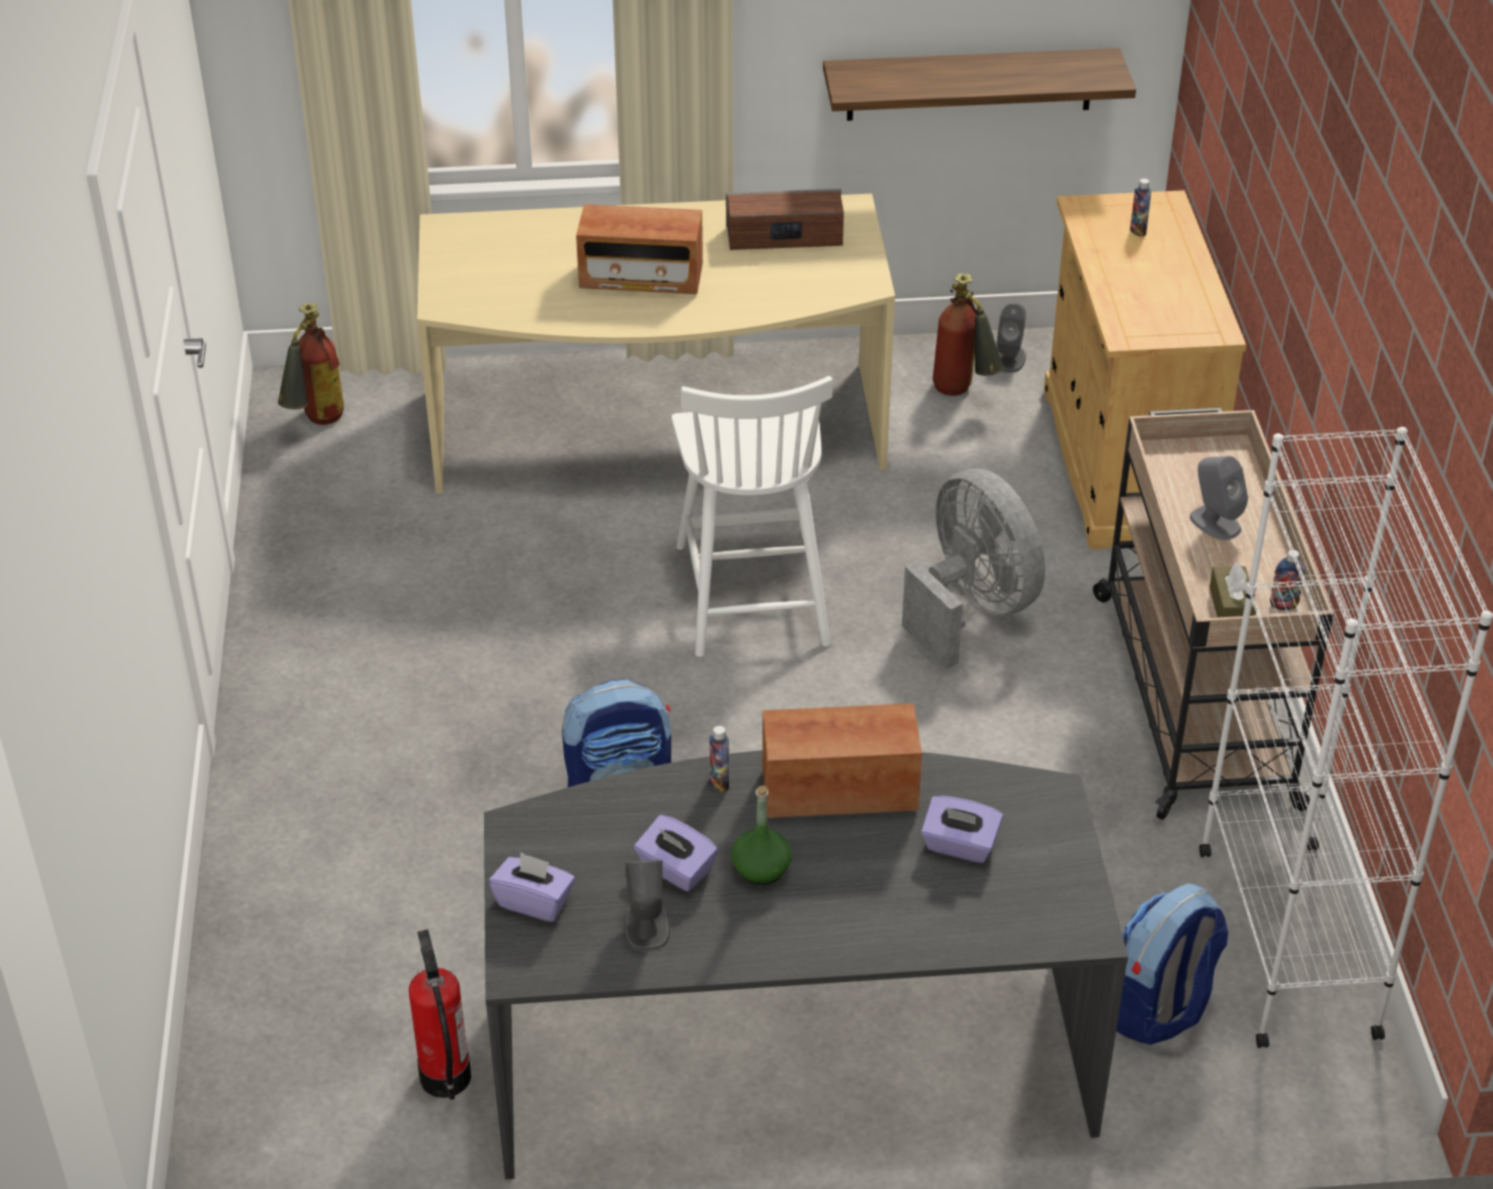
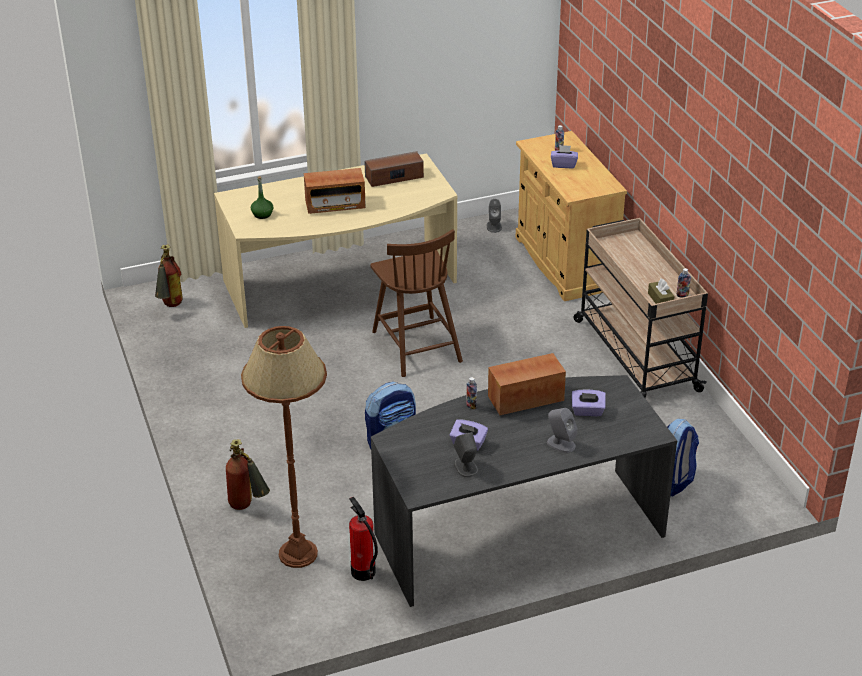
camera: 15 degrees left, 5 degrees down
(335, 1006) = (298, 553): none -> brown floor lamp
(534, 902) = (411, 467): purple tissue box -> purple tissue box (563, 165)
(751, 592) = (416, 345): white chair -> brown chair
(761, 869) = (505, 436): green bottle -> green bottle (262, 214)
(963, 394) = (478, 245): fire extinguisher -> fire extinguisher (248, 507)
(969, 84) = (463, 95): shelf -> none
(971, 609) = (521, 335): grey fan -> none
(1214, 522) = (639, 267): grey speaker -> grey speaker (560, 444)
(1287, 940) = (714, 444): white bookcase -> none

